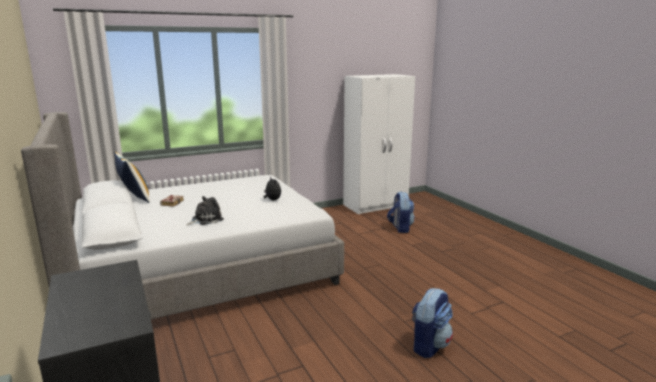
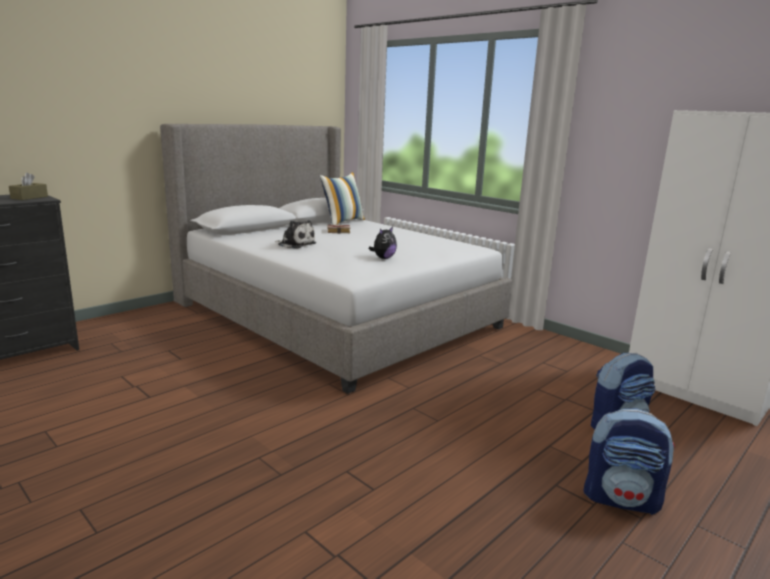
camera: 70 degrees right, 0 degrees up
(100, 276) = (29, 197): none -> brown tissue box
(429, 345) = (193, 485): backpack -> backpack (621, 499)

